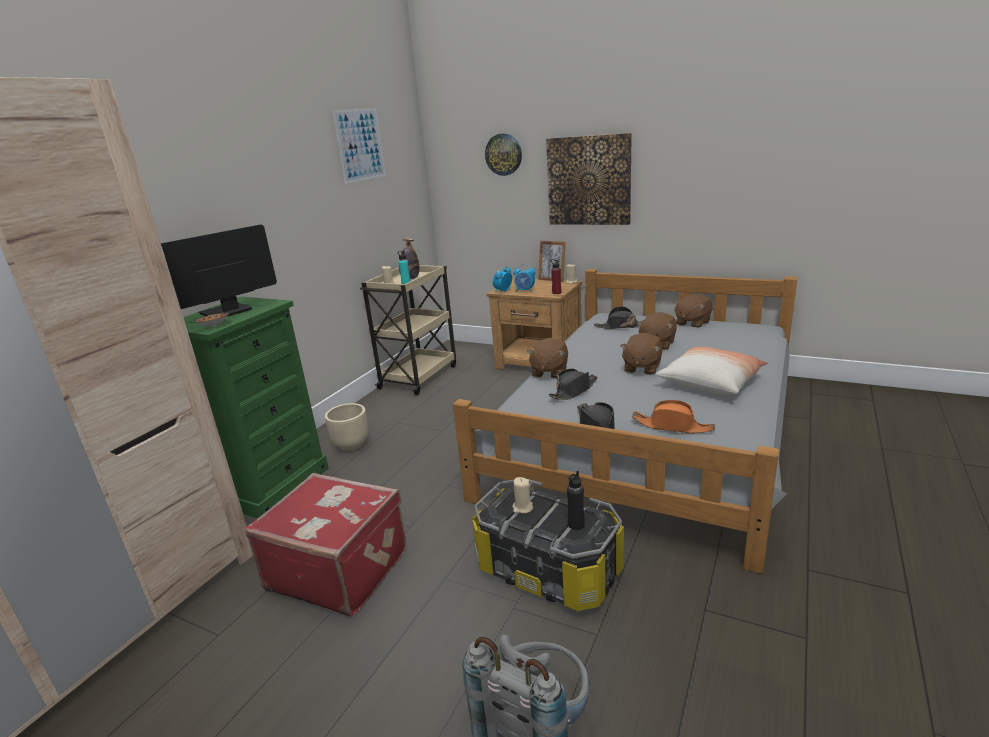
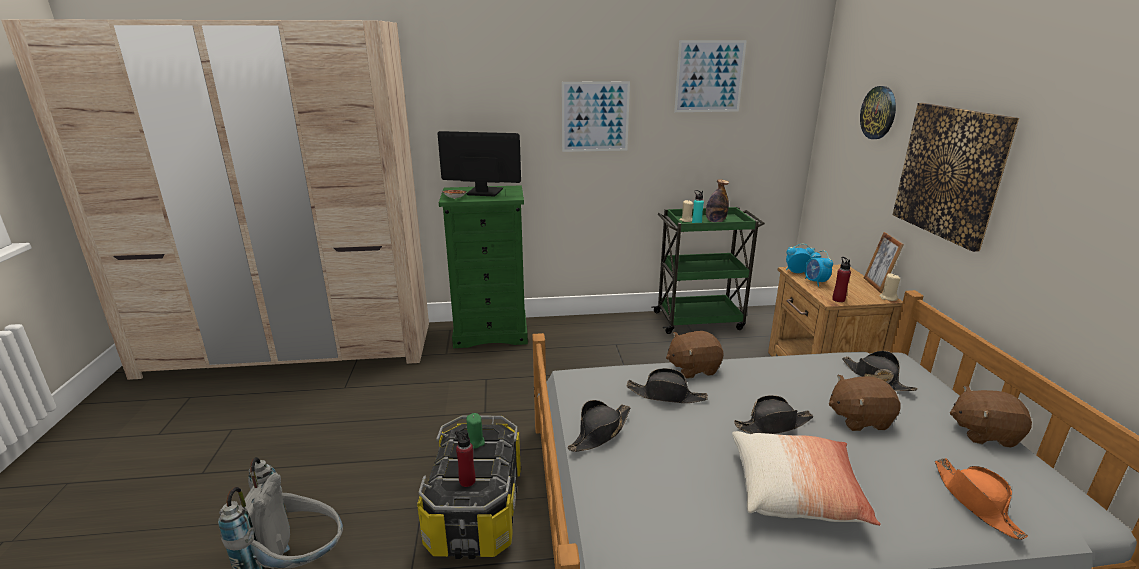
camera: 55 degrees right, 0 degrees up
(286, 199) = (595, 117): none -> picture
(339, 569) = (422, 403): red suitcase -> none
(351, 445) = (563, 339): beige planter -> none
(419, 376) = (699, 320): beige cart -> green cart
(522, 508) = (475, 442): beige candle -> green candle
(576, 524) = (467, 481): black bottle -> red bottle
(641, 368) = (773, 425): brown plush toy -> black hat
(672, 426) = (648, 485): orange hat -> orange hat (976, 502)

